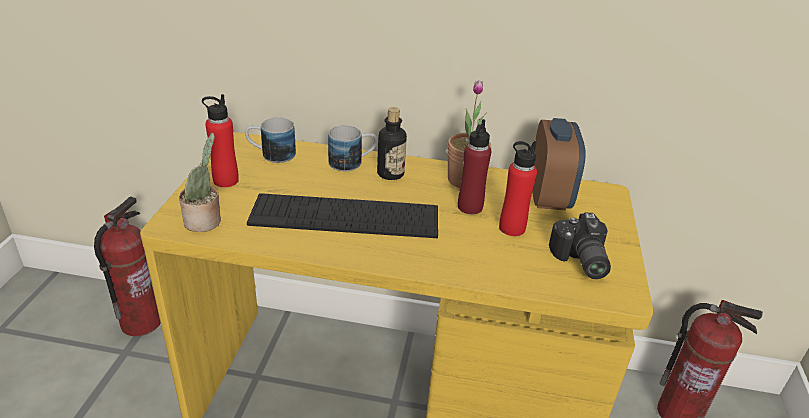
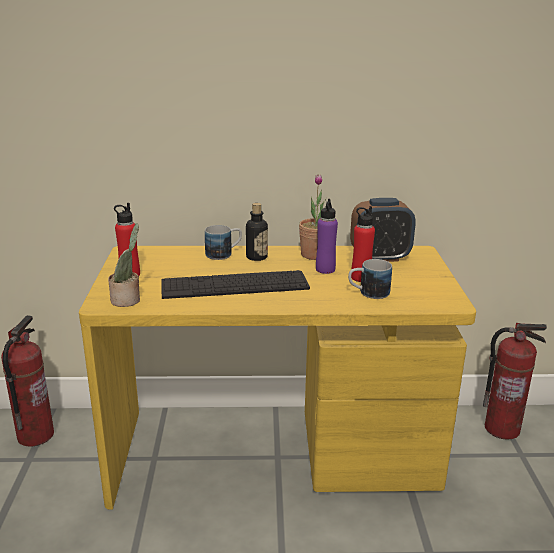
camera: 10 degrees left, 10 degrees down
(271, 154) = (157, 256): mug -> mug (368, 293)
(470, 207) = (325, 269): red bottle -> purple bottle
(549, 197) = (380, 258): alarm clock -> alarm clock turned 90 degrees clockwise
(579, 261) = (415, 290): camera -> none

